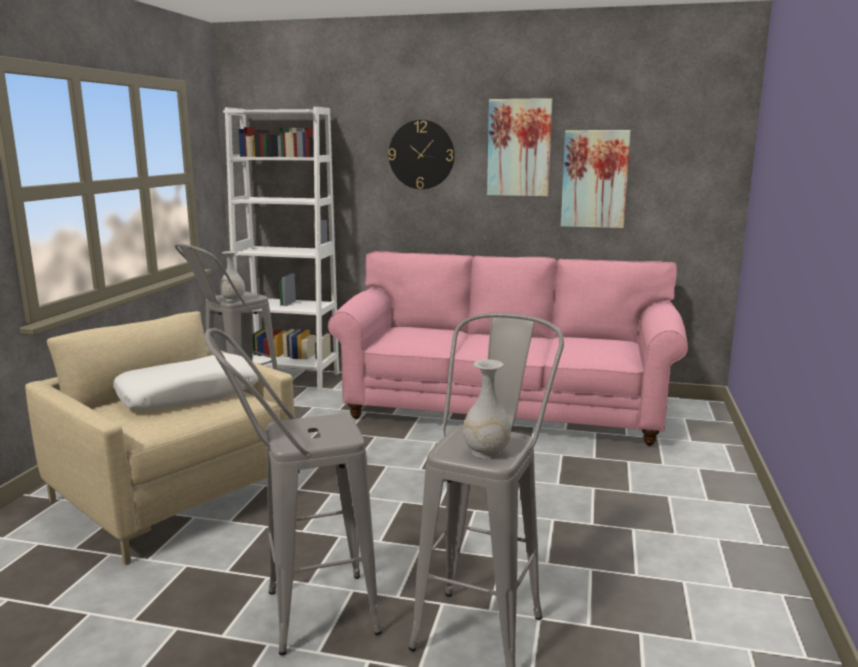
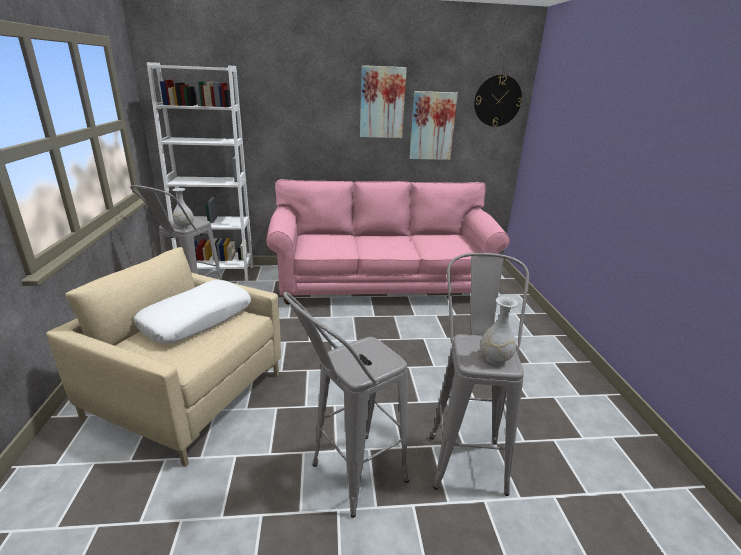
camera: 20 degrees left, 10 degrees up
(421, 154) = (311, 106): wall clock -> wall clock (497, 101)

